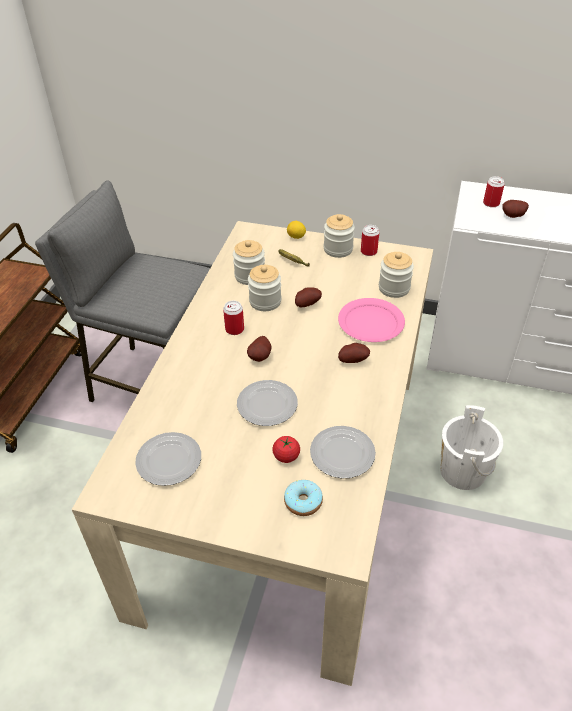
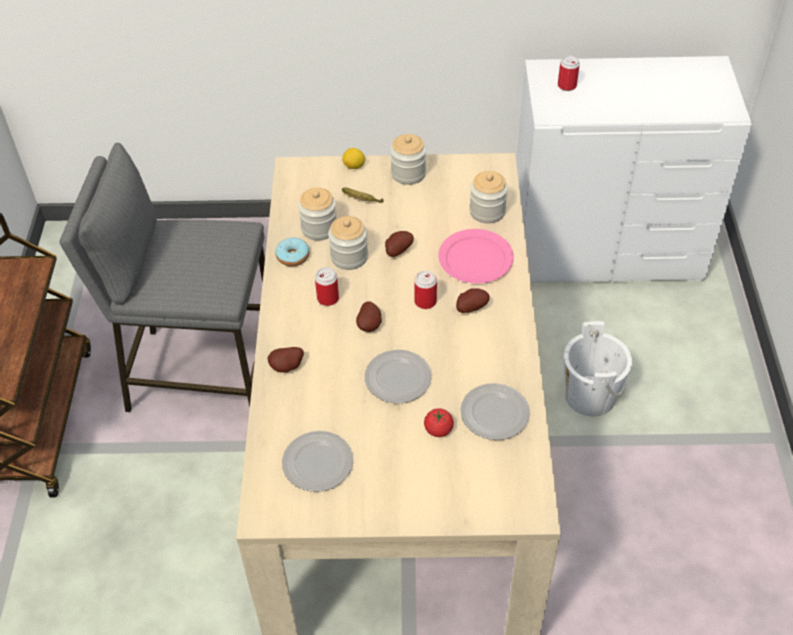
camera: 15 degrees left, 5 degrees up
(303, 502) = (472, 472): donut -> donut (293, 256)
(368, 251) = (444, 170): can -> can (425, 301)
(513, 217) = (596, 99): potato -> potato (287, 368)

